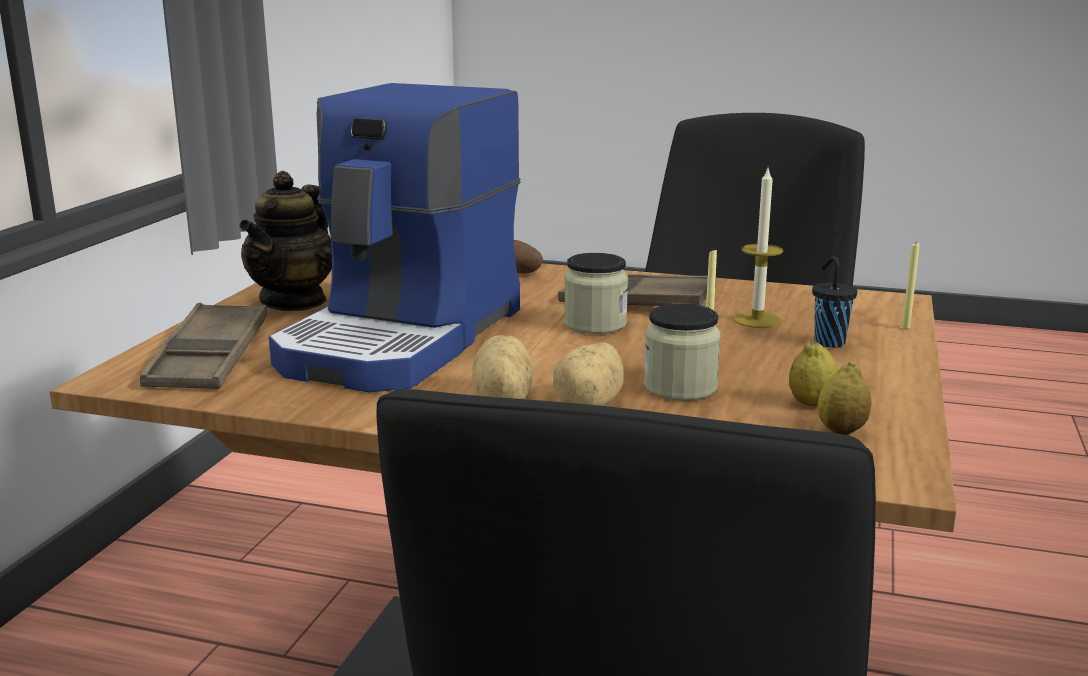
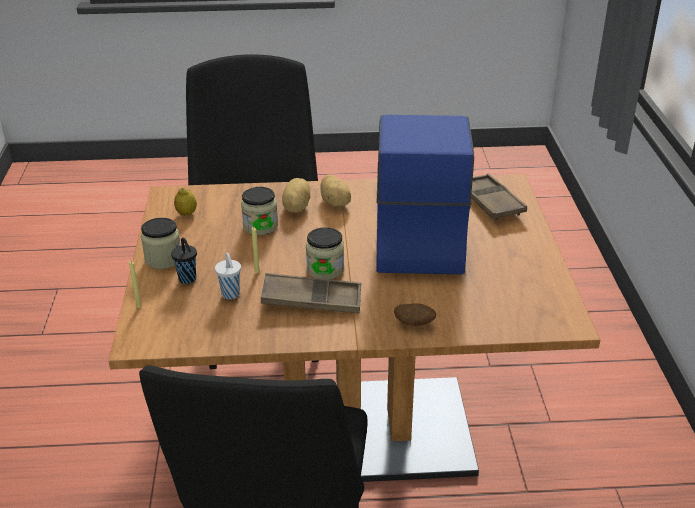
camera: 160 degrees right, 15 degrees up
(294, 301) = (516, 255): teapot -> none
(757, 320) = (231, 295): candle -> white cup
(811, 404) = (199, 227): lemon -> none
(878, 370) = (163, 259): none -> jar

